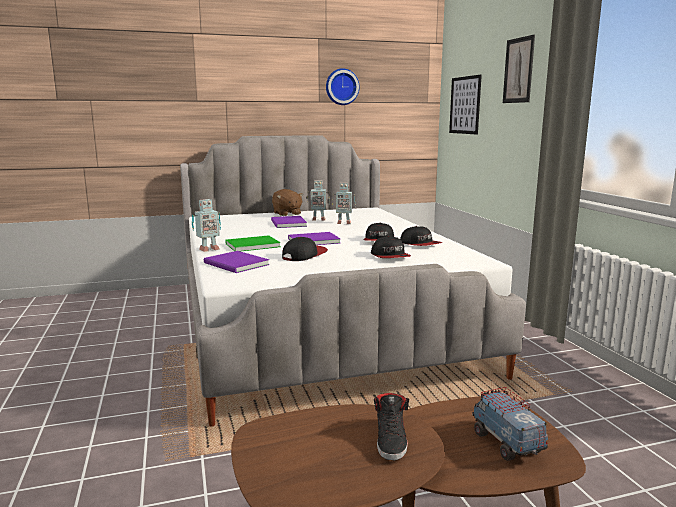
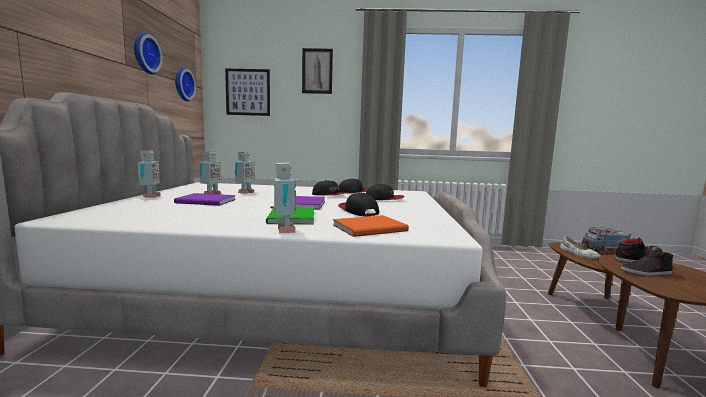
camera: 70 degrees left, 5 degrees down
(236, 264) = (372, 228): purple book -> orange book
(287, 213) = (150, 197): brown plush toy -> toy robot
(334, 431) = (646, 273): none -> black shoe
(398, 105) = (182, 84): none -> wall clock
(453, 414) = (578, 254): none -> white shoe

